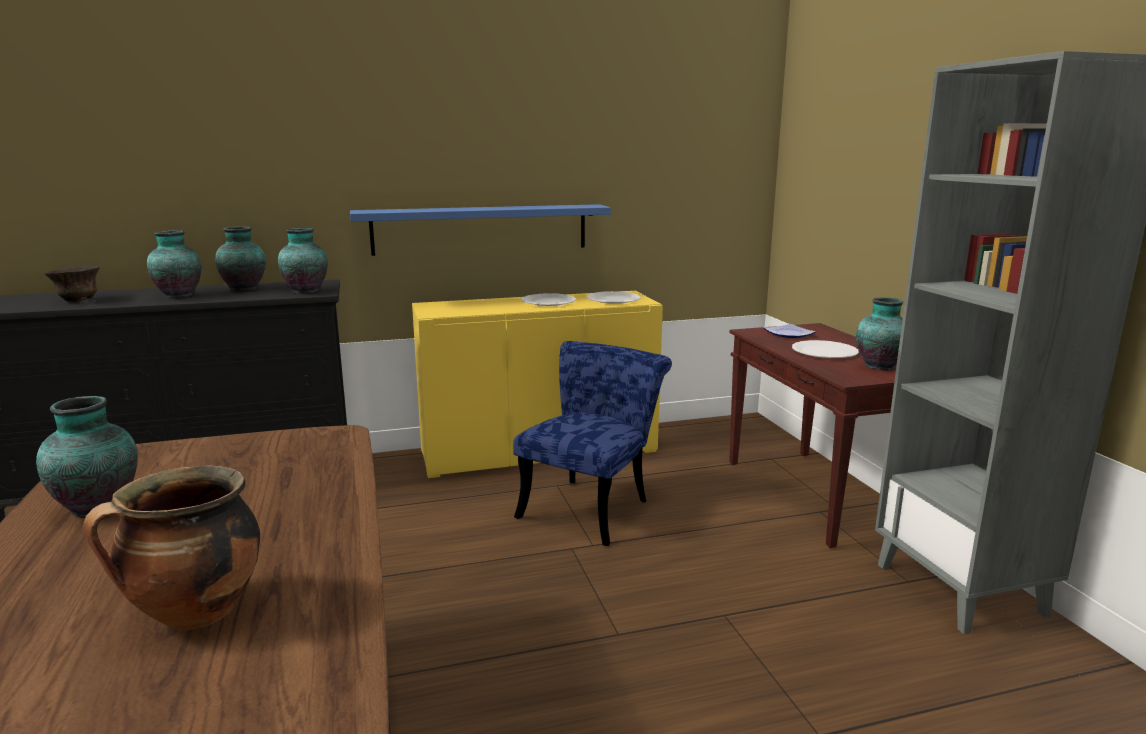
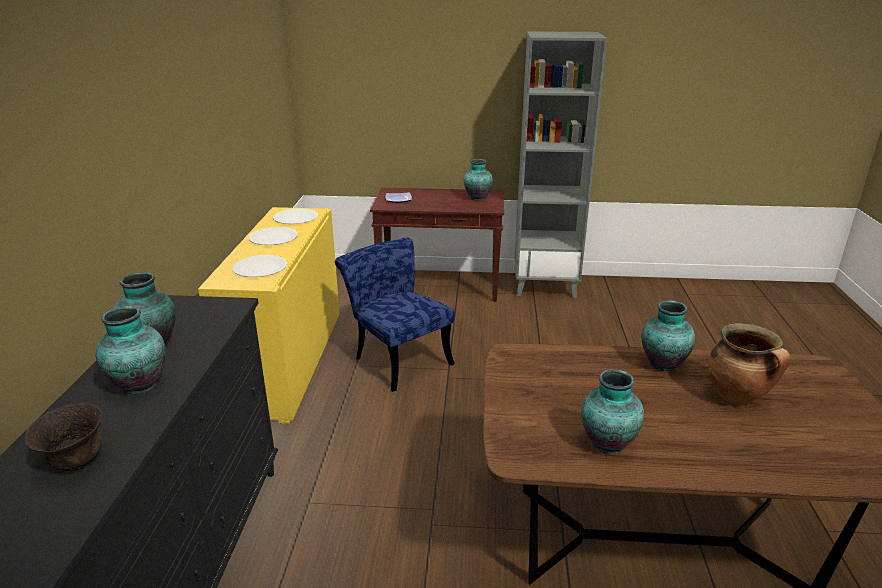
camera: 70 degrees left, 10 degrees up
(306, 291) = (212, 312): vase -> vase (661, 364)
(481, 229) = (210, 195): blue shelf -> none
(824, 352) = (442, 201): white plate -> white plate (260, 268)

